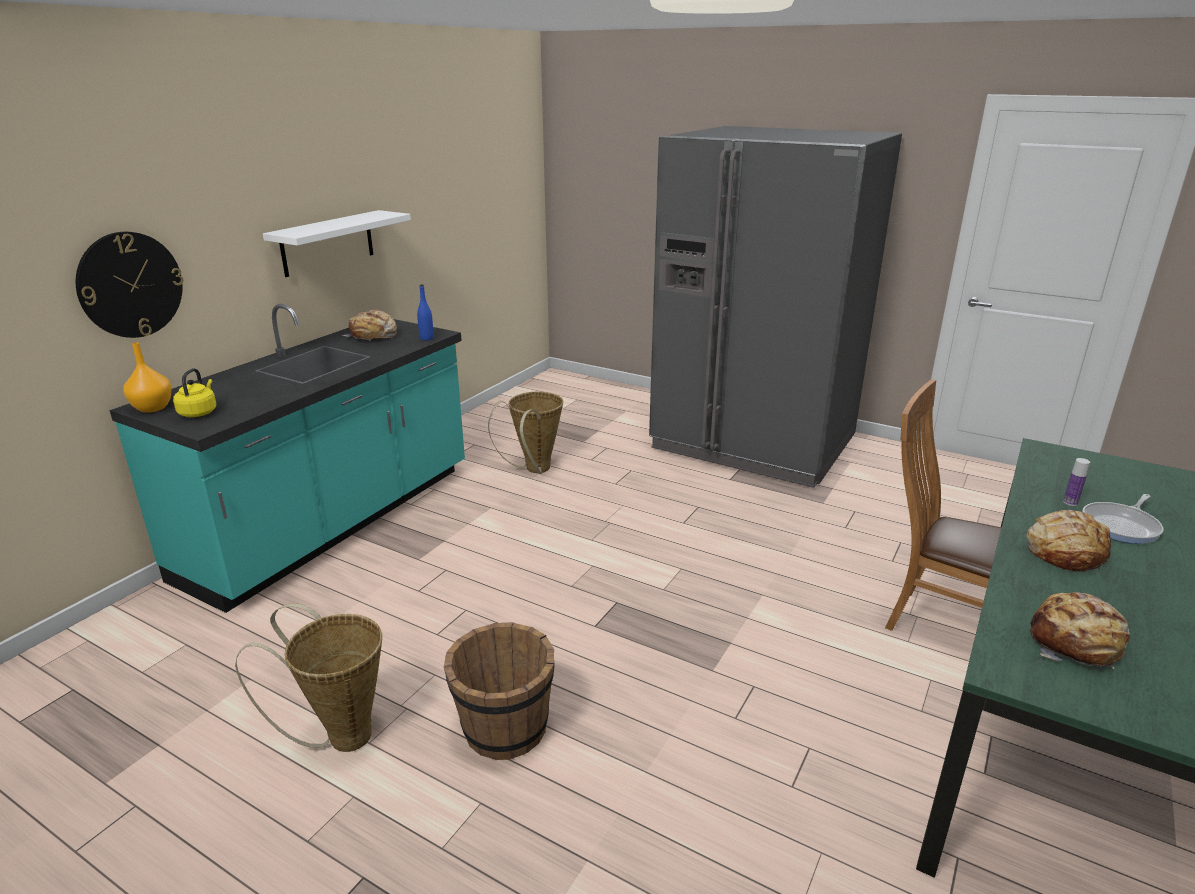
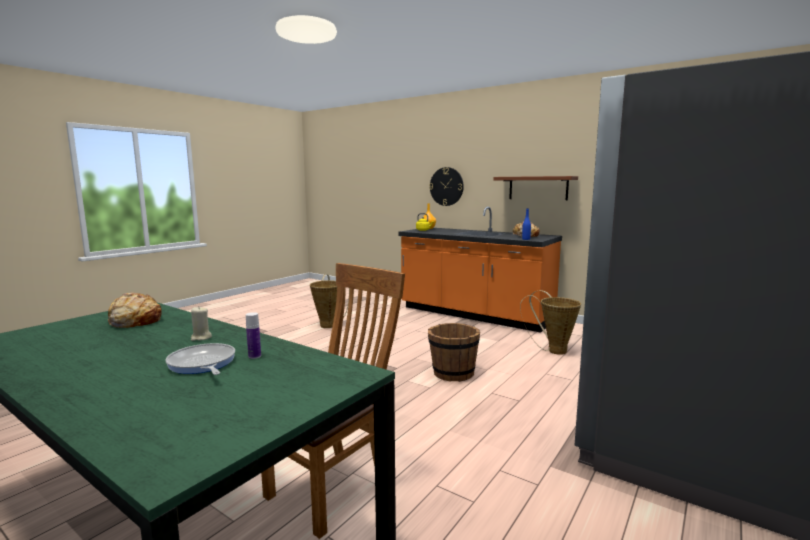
camera: 95 degrees right, 15 degrees down
(327, 243) = (538, 188): white shelf -> brown shelf
(334, 523) = (474, 314): turquoise counter -> orange counter
(504, 729) = (316, 345): brown bucket -> brown bucket (453, 373)
(1065, 551) = (201, 338): bread -> beige candle

